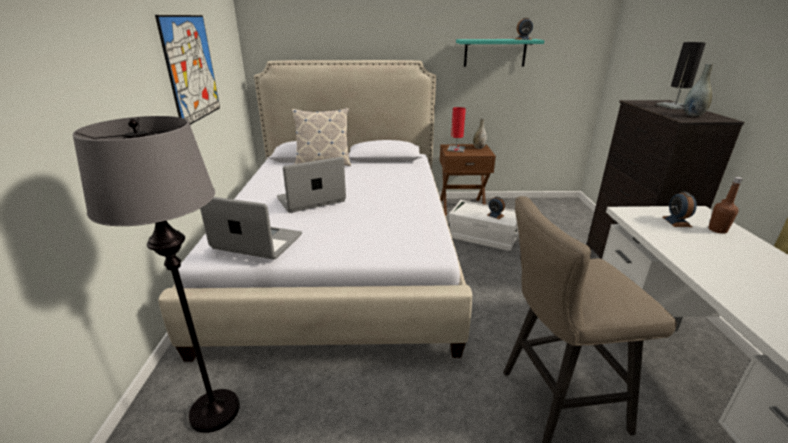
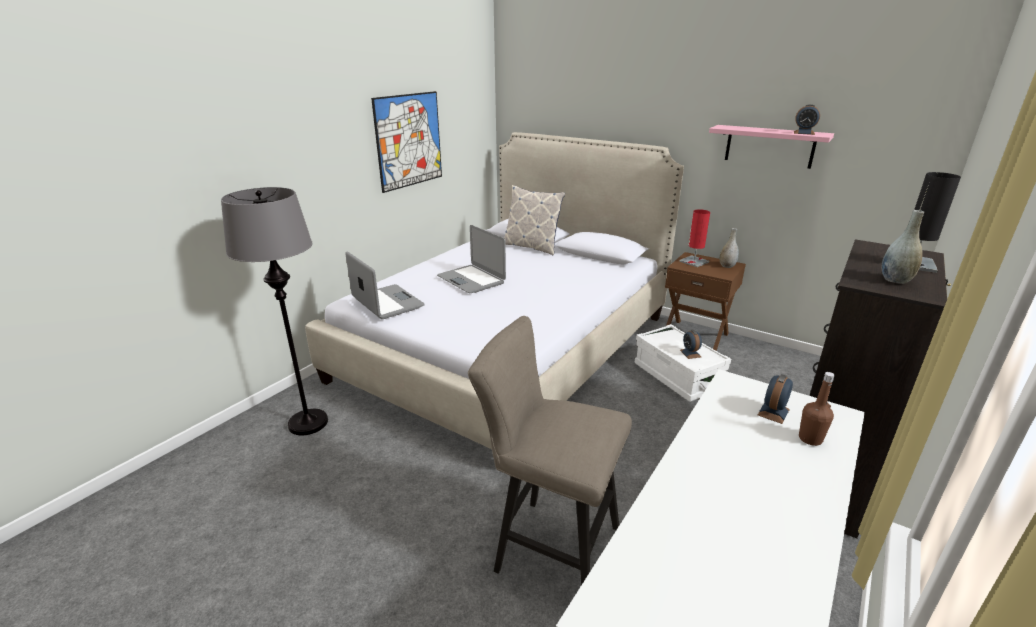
camera: 35 degrees right, 0 degrees up
(311, 200) = (471, 279): laptop -> laptop turned 135 degrees counterclockwise
(495, 52) = (769, 146): turquoise shelf -> pink shelf

